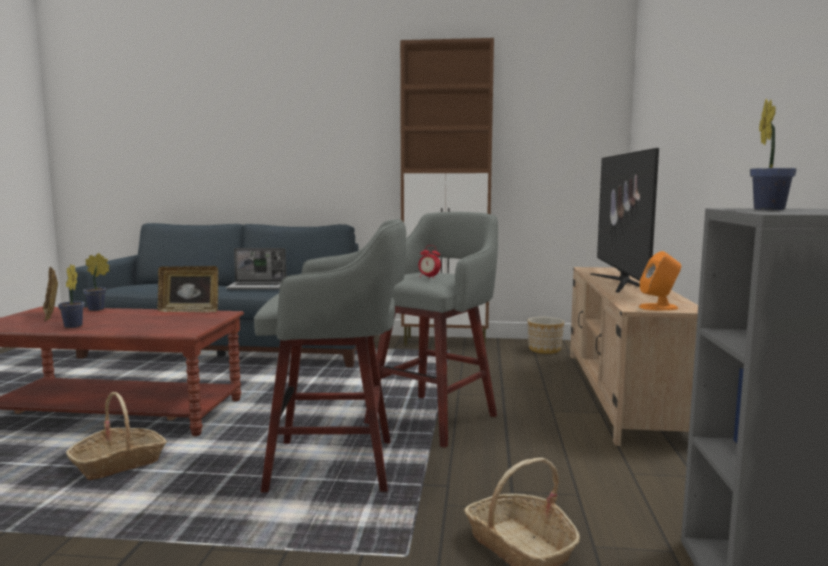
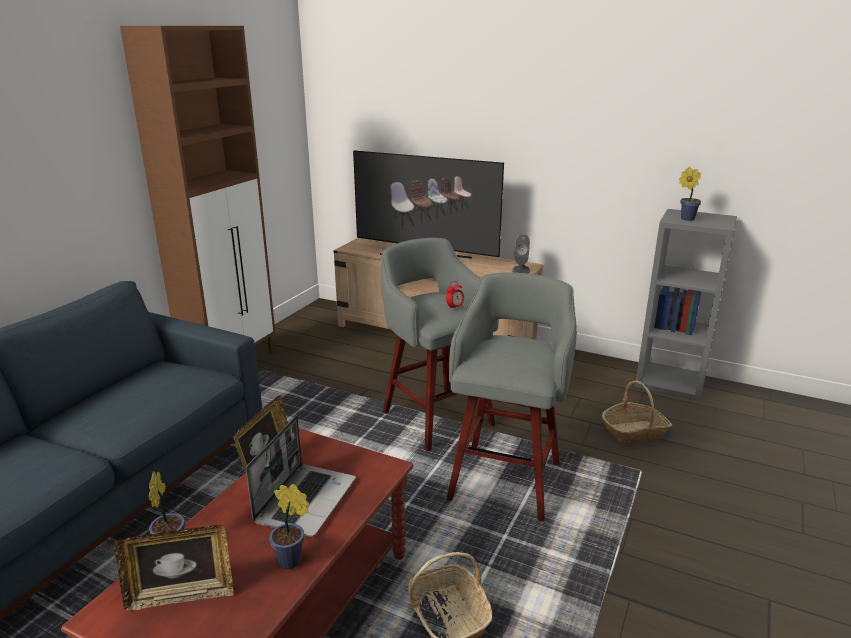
camera: 70 degrees left, 15 degrees up
(258, 287) = (127, 410): laptop -> laptop (305, 500)
(545, 350) = (310, 330): planter -> none
(659, 307) = (521, 270): orange speaker -> grey speaker

